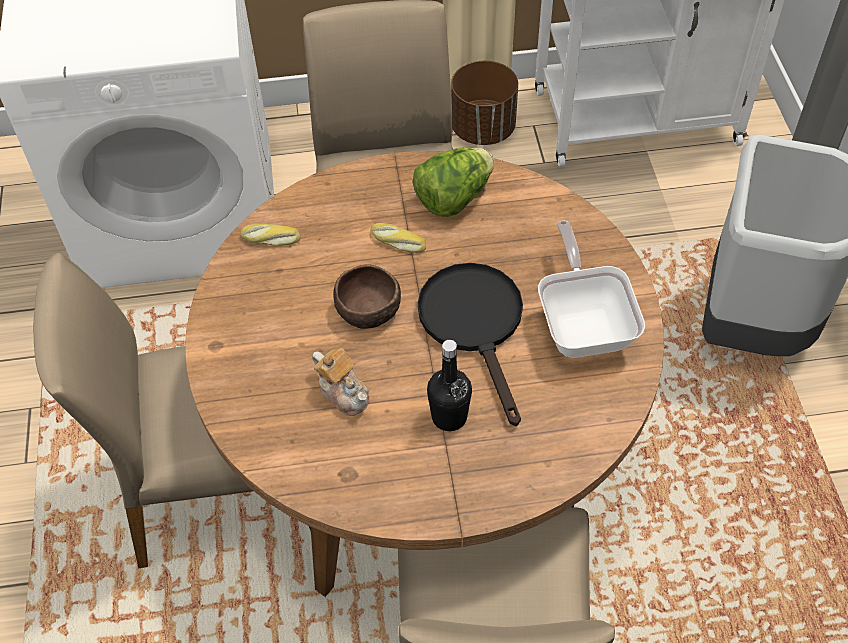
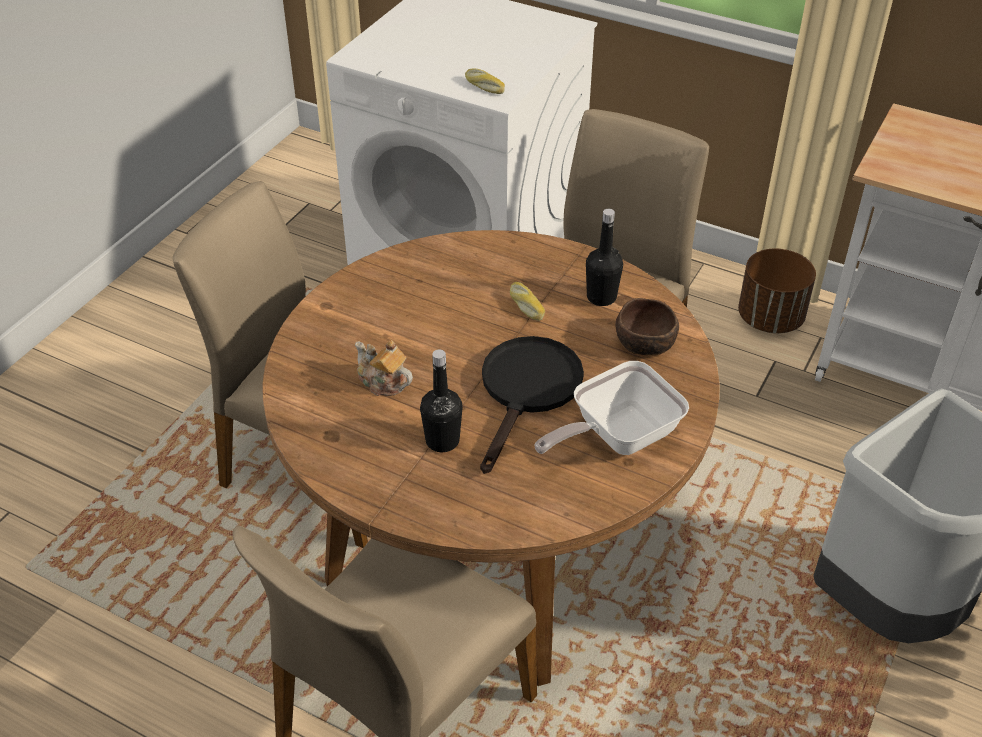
camera: 35 degrees right, 10 degrees down
(270, 239) = (433, 258): bread -> bread (483, 86)
(344, 392) = (383, 382): teapot -> teapot turned 135 degrees clockwise
(370, 310) = (457, 339): brown bowl -> brown bowl (646, 343)
(453, 198) = (601, 297): lettuce -> black bottle
(583, 324) = (616, 437): frying pan -> frying pan turned 150 degrees counterclockwise

